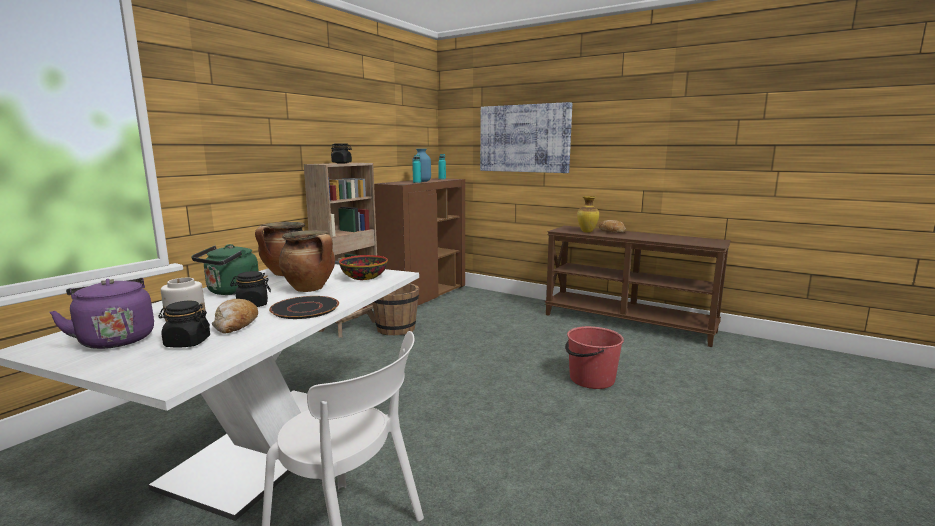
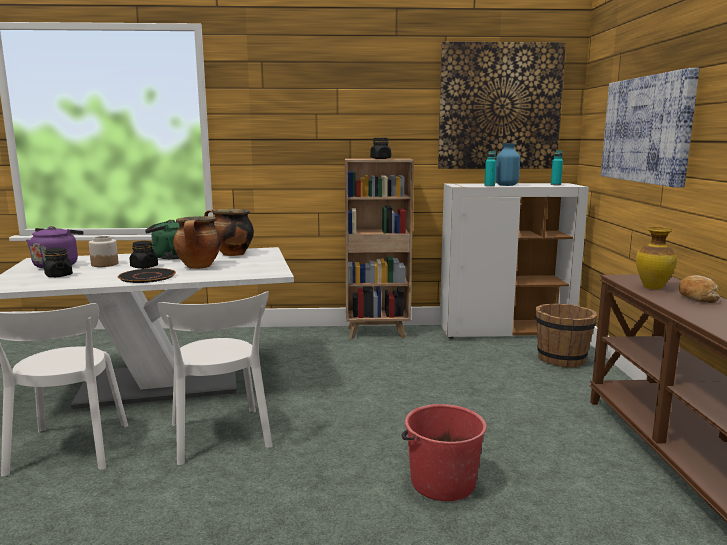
camera: 55 degrees right, 0 degrees up
(235, 325) = (98, 274): bread -> none
(364, 277) = (252, 269): bowl -> none
(396, 329) = (402, 349): brown bucket -> brown bucket (561, 359)
(398, 119) = (499, 107): none -> picture
(424, 296) = (505, 331): brown cabinet -> white cabinet
(440, 438) = (220, 437): none -> white chair

